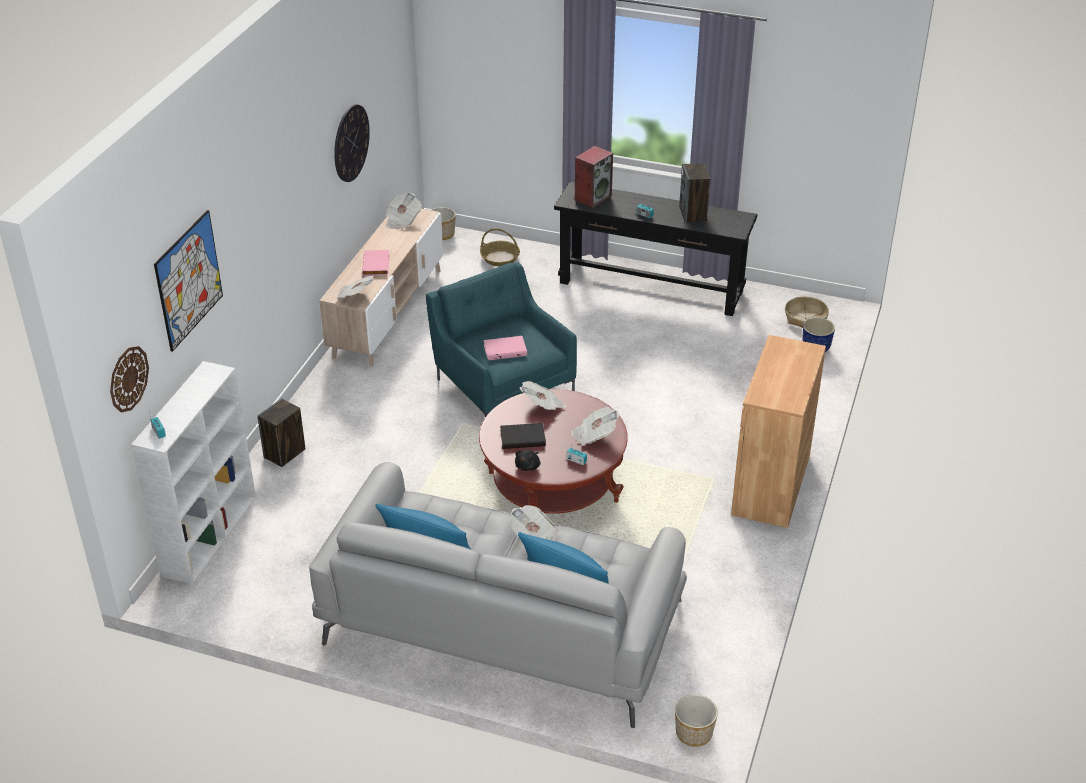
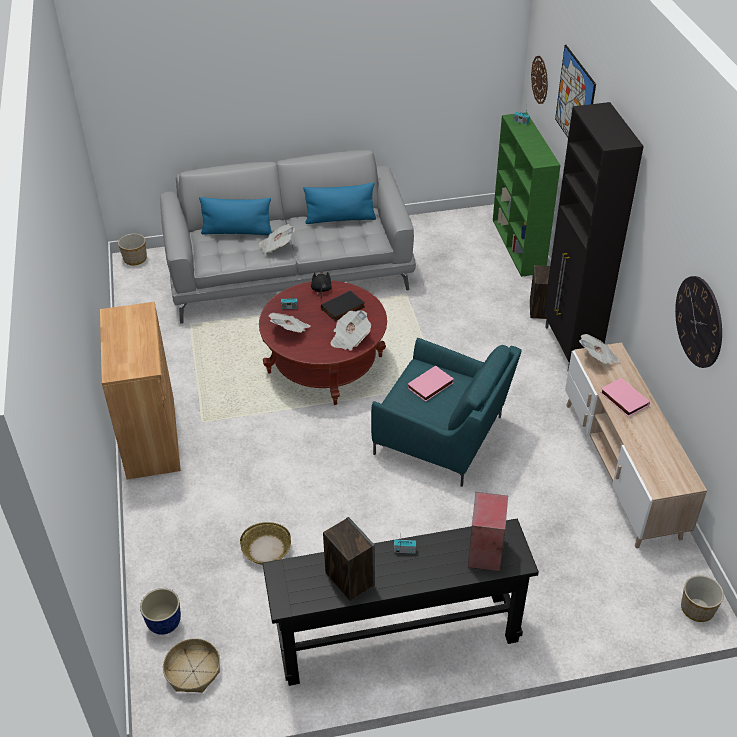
camera: 150 degrees right, 5 degrees up
(210, 534) = (518, 246): white bookcase -> green bookcase
(306, 408) = (570, 348): none -> black cabinet
(402, 221) = (671, 467): newspaper -> none
(500, 258) = (597, 601): basket -> basket (266, 549)

